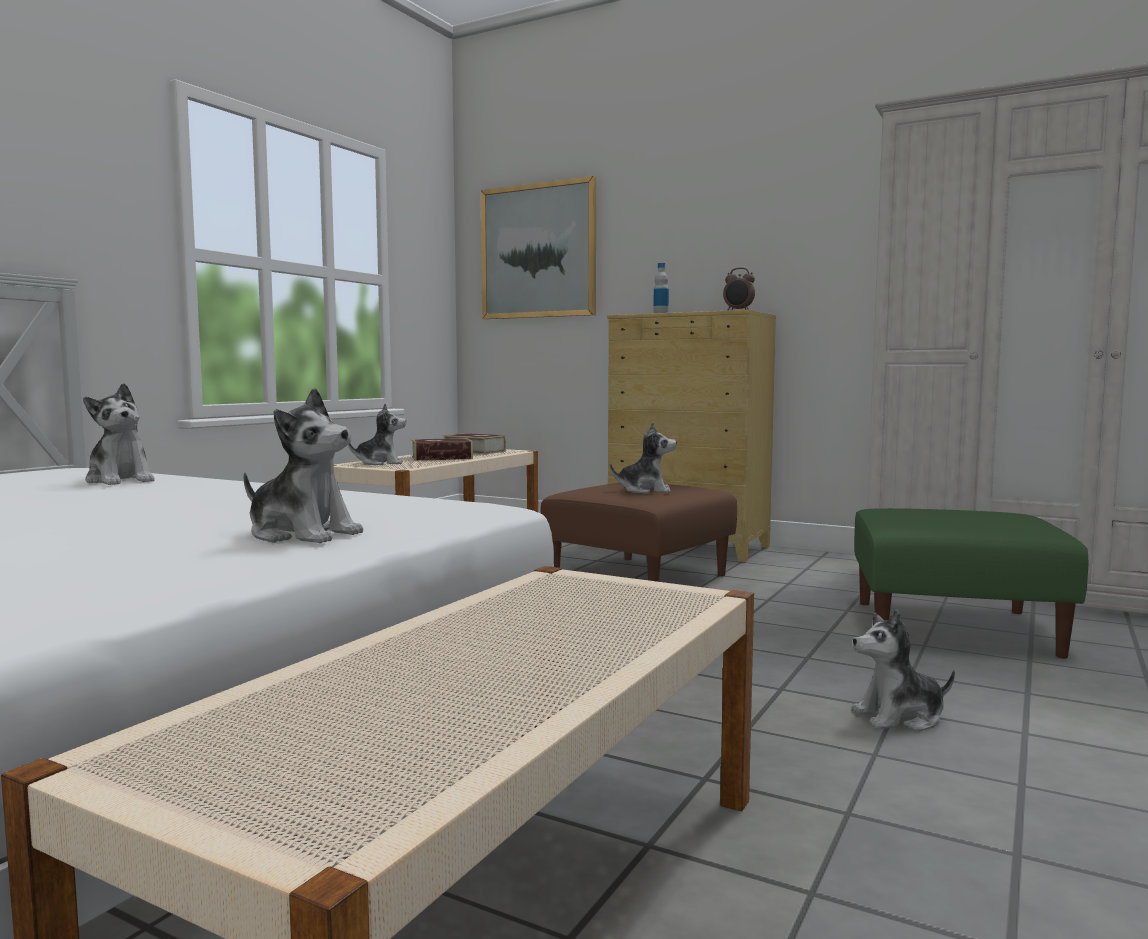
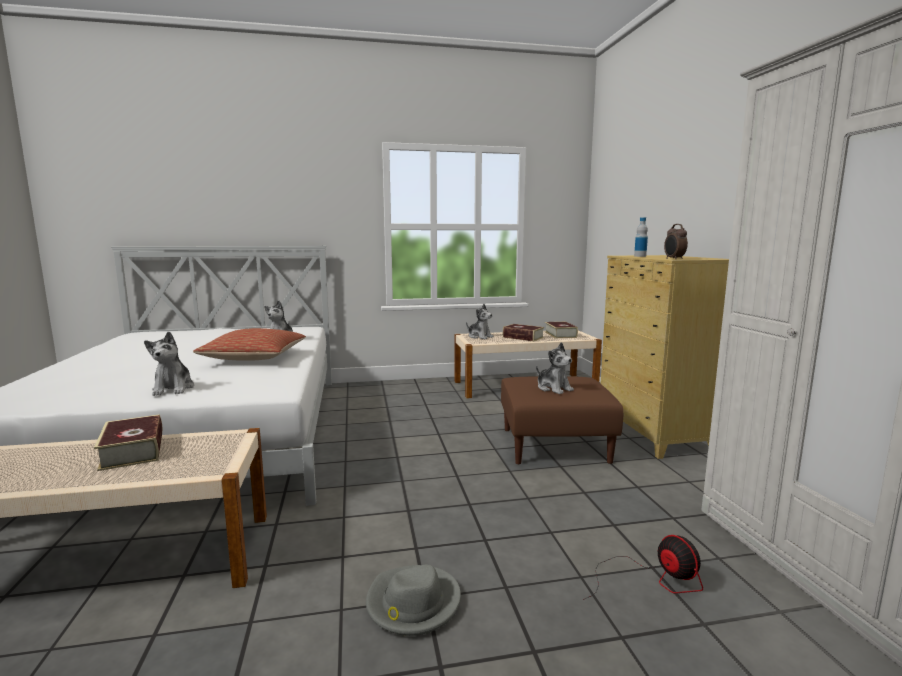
camera: 50 degrees right, 5 degrees up
(219, 495) = (255, 357): none -> pillow
(496, 627) = (133, 451): none -> book
(538, 251) = (620, 201): picture -> none
(899, 717) = (412, 603): plush toy -> grey hat
(954, 627) = (652, 579): green ottoman -> fan

